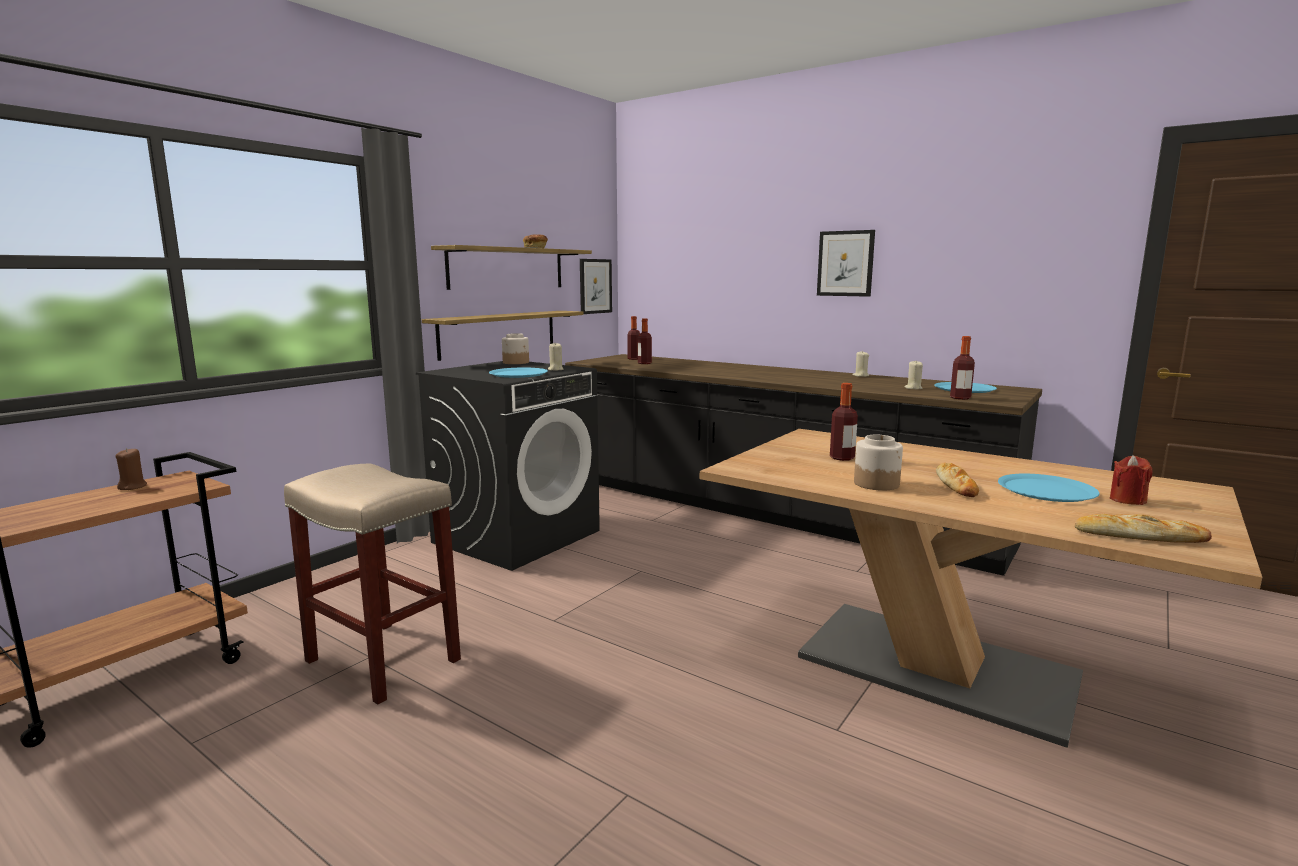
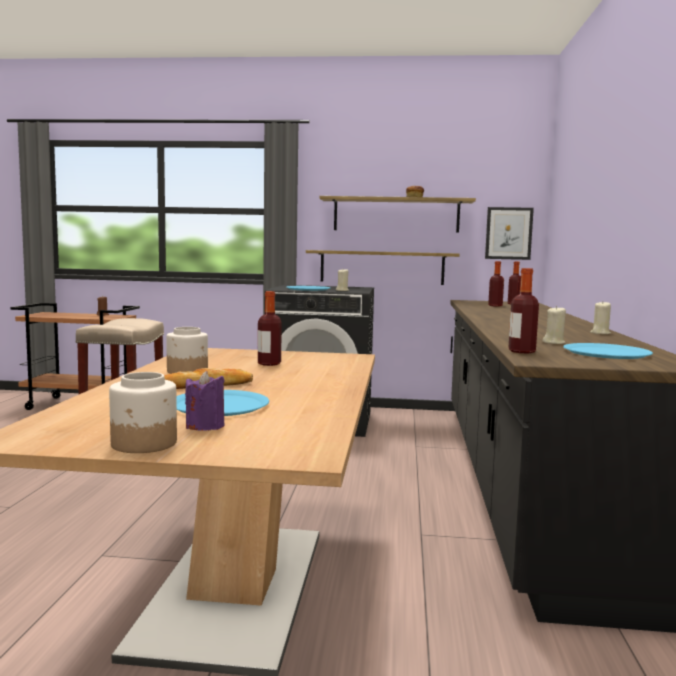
camera: 60 degrees right, 5 degrees down
(516, 362) = (360, 287): jar -> jar (144, 444)
(845, 263) = (629, 192): picture -> none
(1127, 500) = (205, 426): red candle -> purple candle
(1138, 536) = (67, 423): bread -> none

